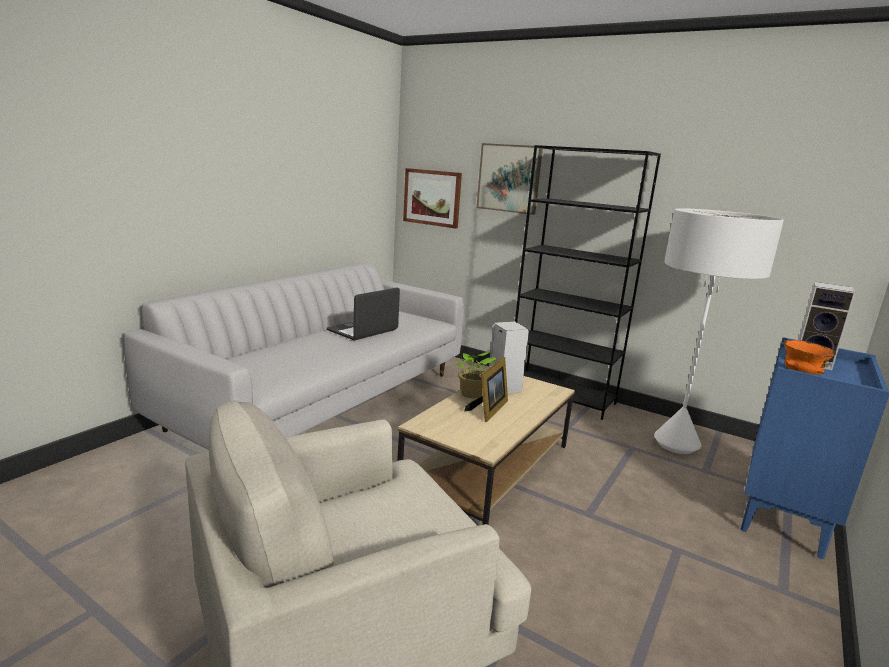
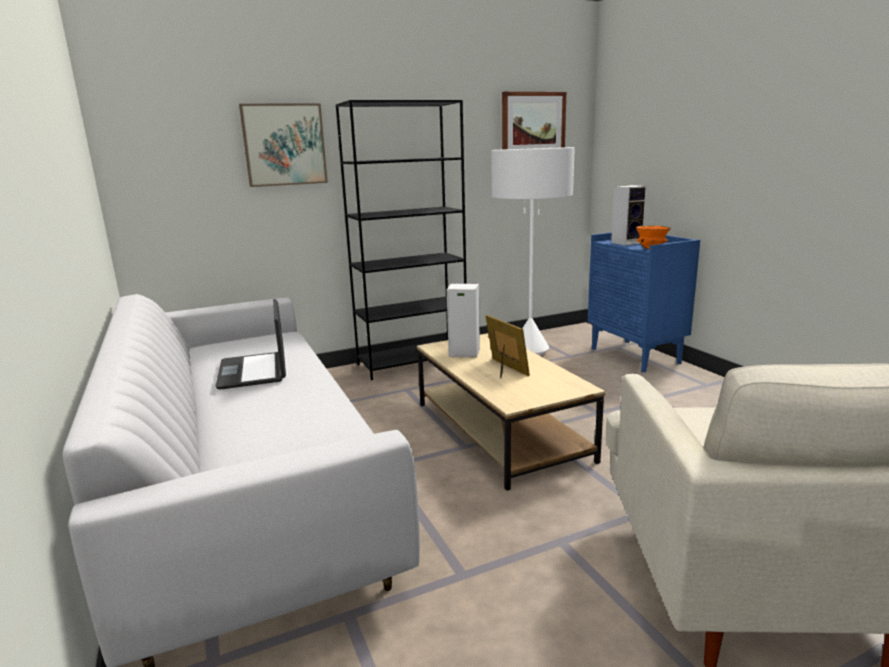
camera: 55 degrees left, 0 degrees up
(432, 197) = (171, 185): picture -> picture (533, 123)
(471, 395) = (467, 368): potted plant -> none

